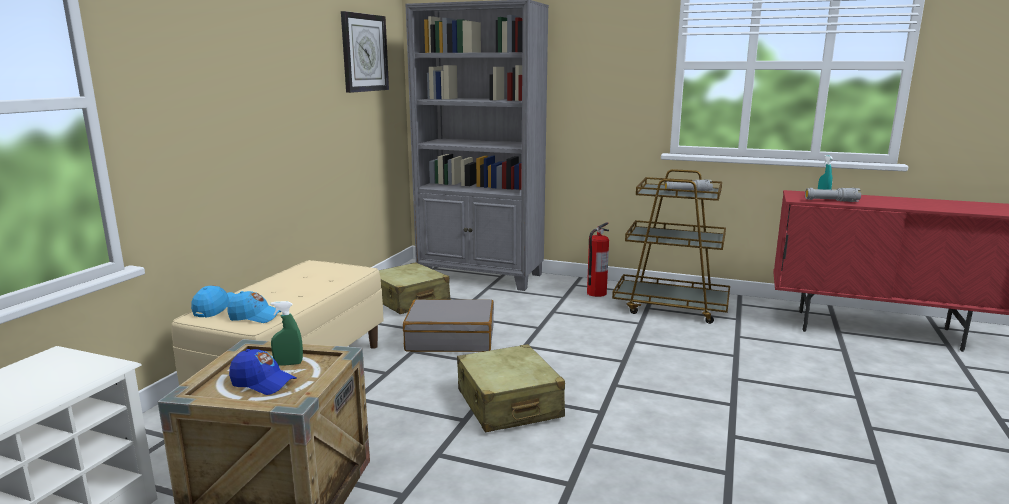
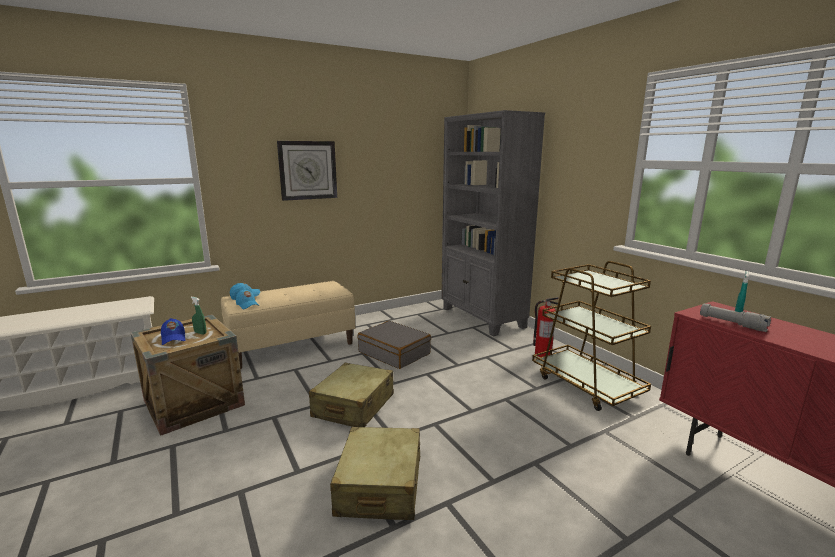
camera: 40 degrees right, 0 degrees up
(364, 53) = (420, 151): wall clock -> wall clock (308, 170)
(409, 300) = (413, 321): beige suitcase -> beige suitcase (380, 486)
(687, 192) = (601, 284): grey flashlight -> none

